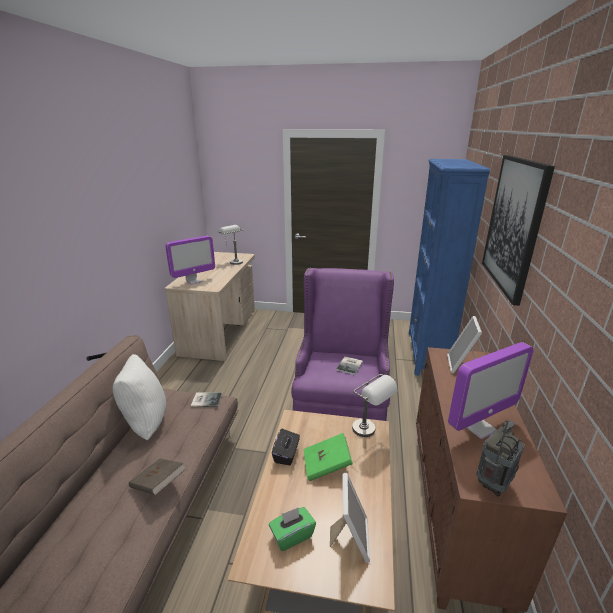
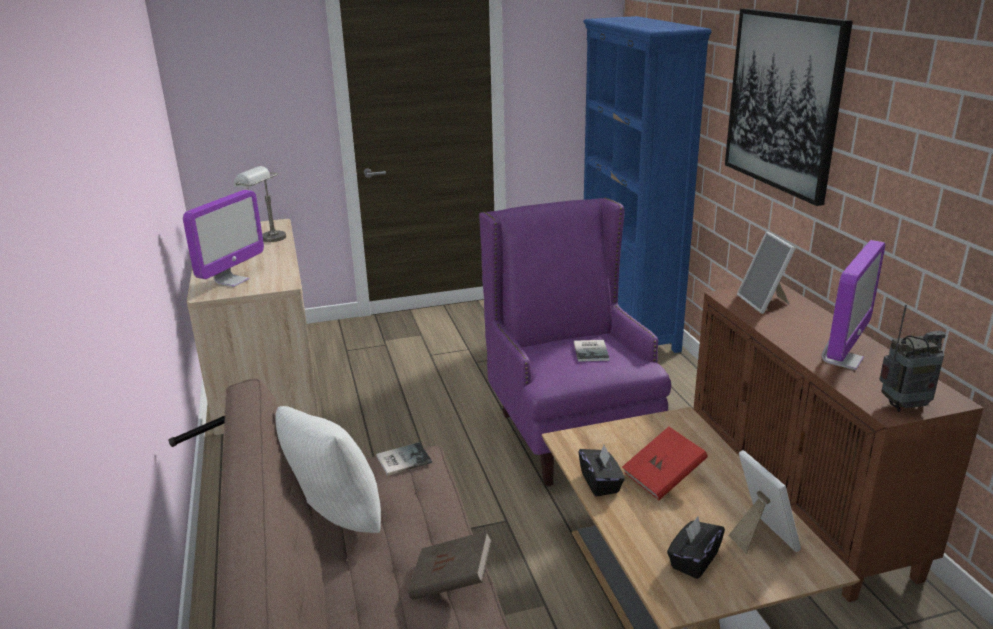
camera: 25 degrees left, 0 degrees up
(292, 535) = (693, 560): green tissue box -> black tissue box
(327, 465) = (663, 477): green book -> red book
(370, 432) = (681, 425): grey table lamp -> none
(493, 485) = (904, 406): radio -> radio turned 60 degrees clockwise

